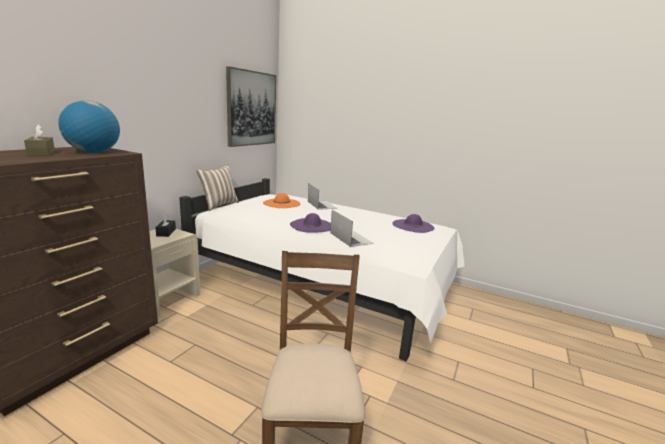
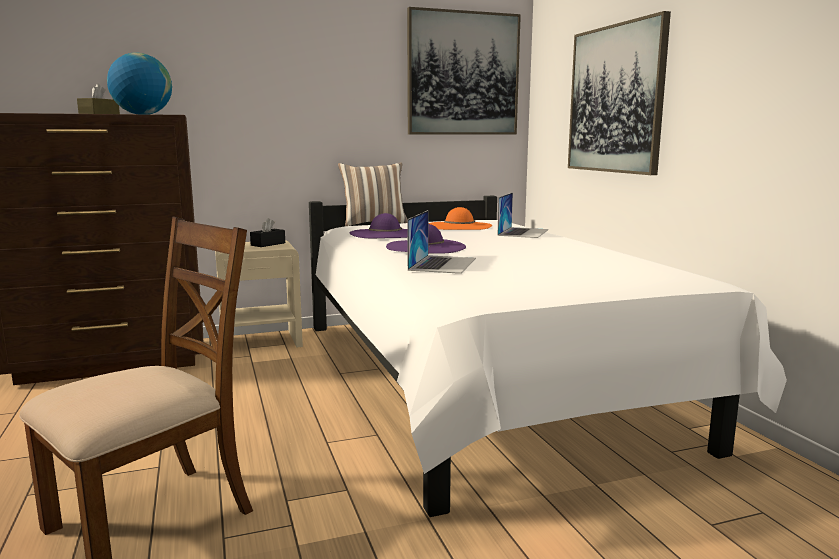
camera: 45 degrees right, 5 degrees down
(350, 134) = (615, 99): none -> picture
(413, 226) = (625, 269): purple hat -> purple hat (385, 234)

